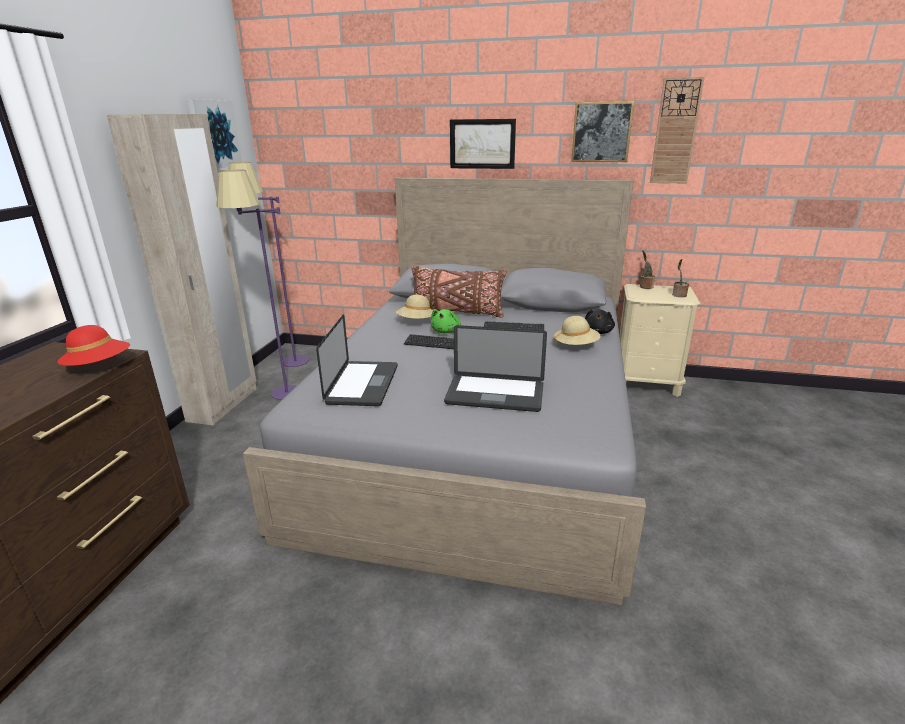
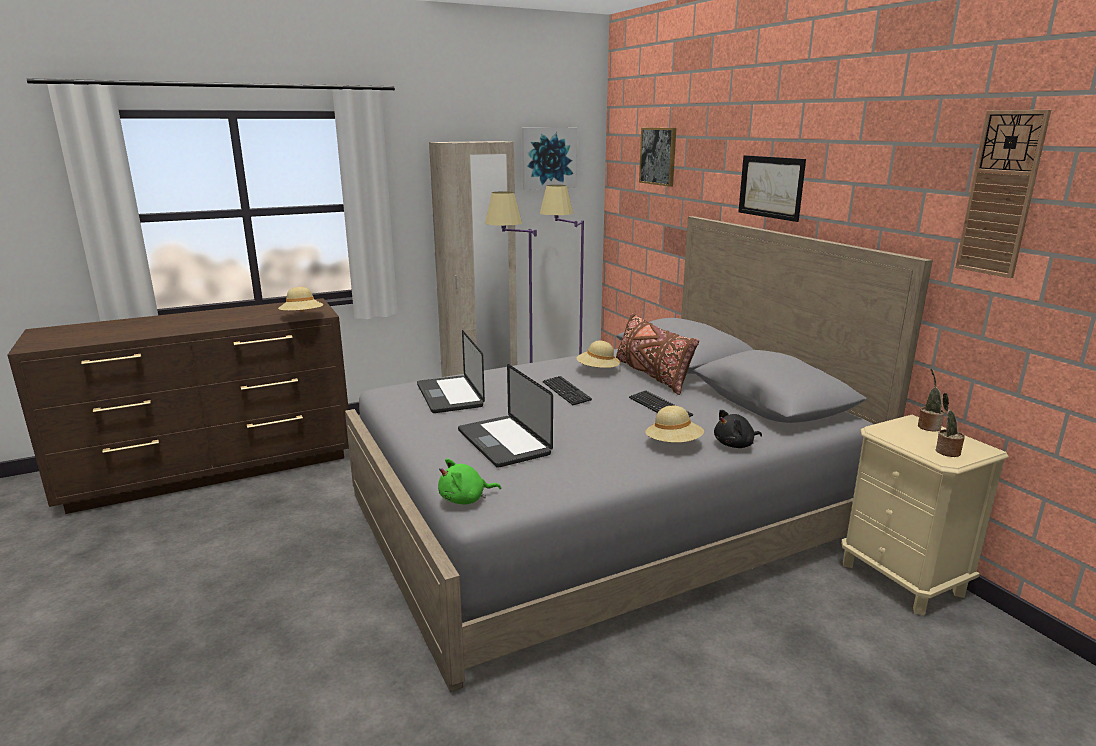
camera: 50 degrees right, 5 degrees down
(99, 367) = (302, 317): red hat -> beige hat
(362, 384) = (449, 395): laptop -> laptop turned 105 degrees clockwise
(446, 331) = (599, 386): green plush toy -> green plush toy (465, 499)
(601, 132) = (899, 185): picture -> picture (658, 156)

